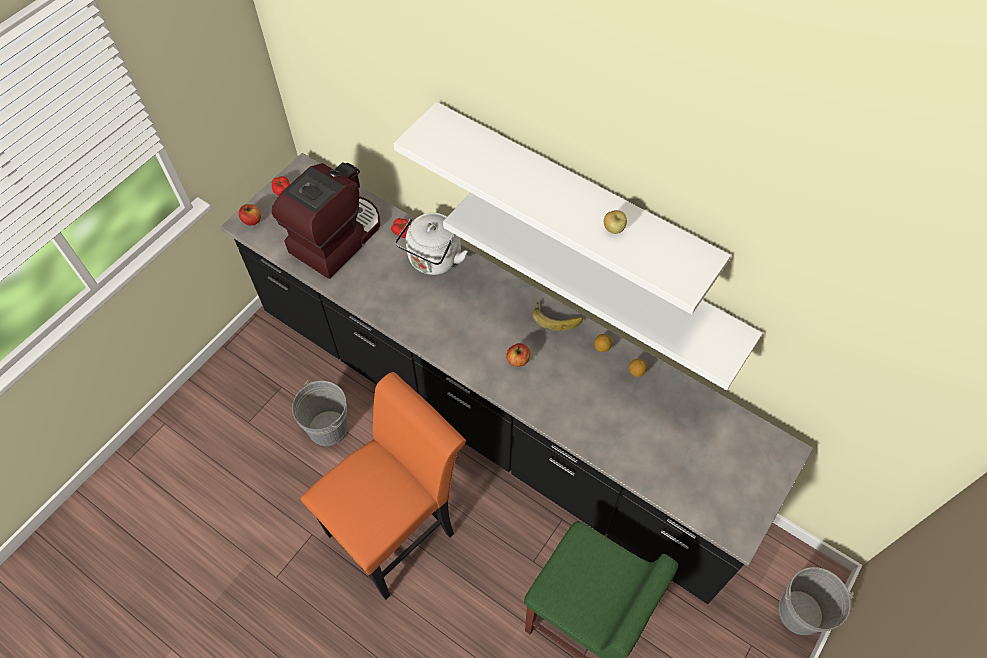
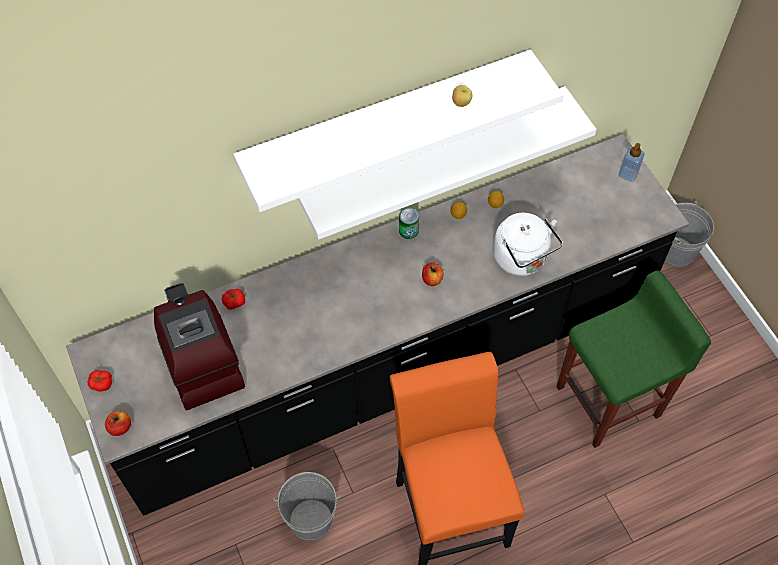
camera: 60 degrees left, 0 degrees up
(433, 261) = (285, 293): white kettle -> white kettle (522, 259)
(557, 317) = (408, 230): banana -> can
(765, 475) = (628, 174): none -> soap dispenser

